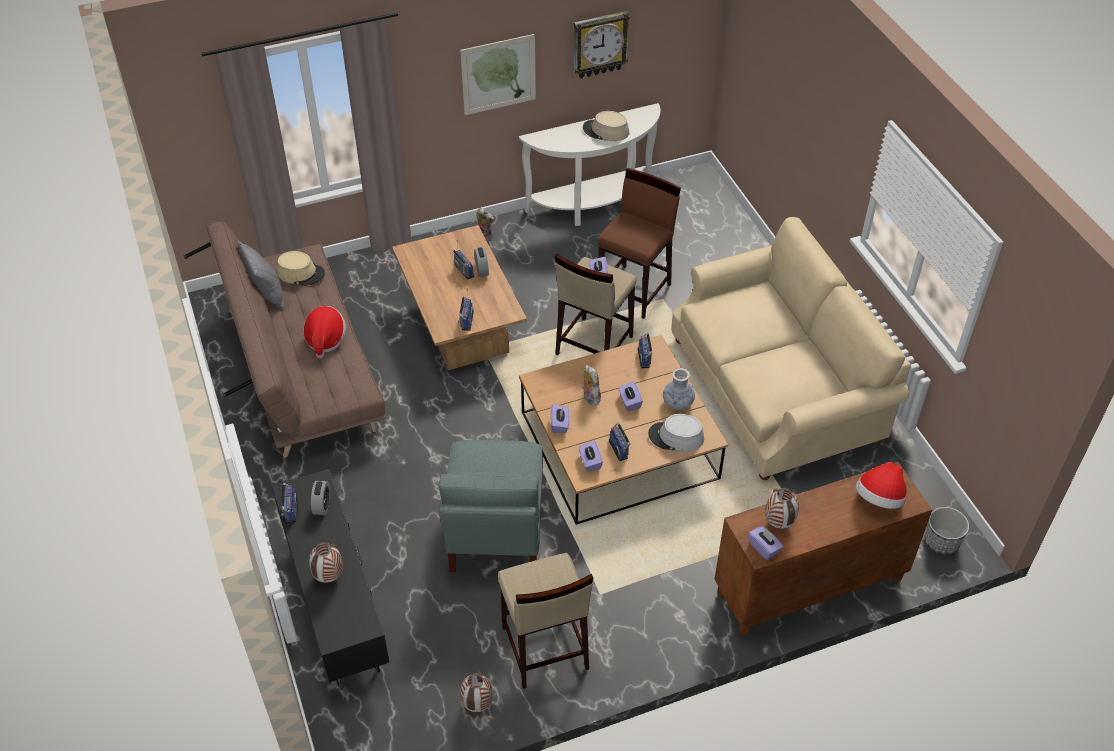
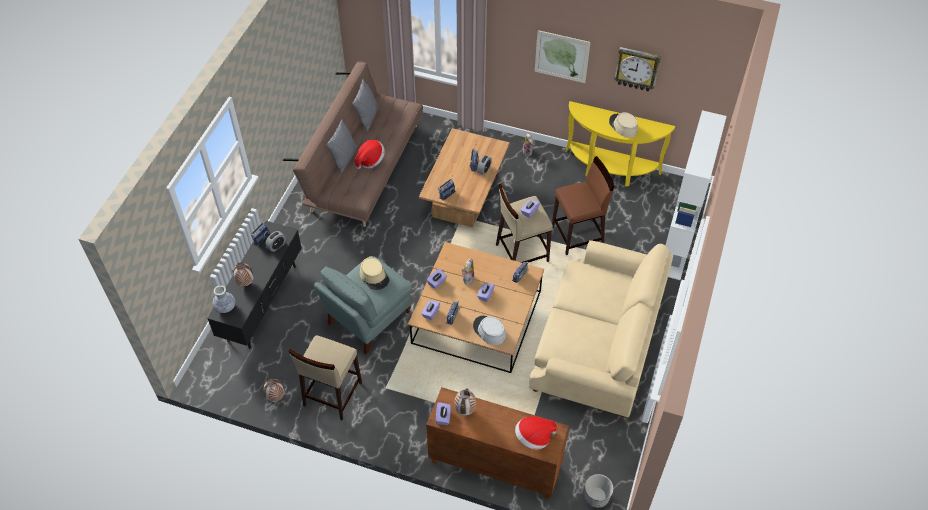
camera: 40 degrees right, 5 degrees up
(288, 357) = (344, 159): none -> grey pillow
(301, 273) = (394, 116): beige hat -> beige hat (374, 276)
(595, 205) = (610, 170): white console table -> yellow console table
(678, 403) = (510, 313): vase -> vase (225, 307)
(745, 242) = (677, 247): none -> white bookcase

